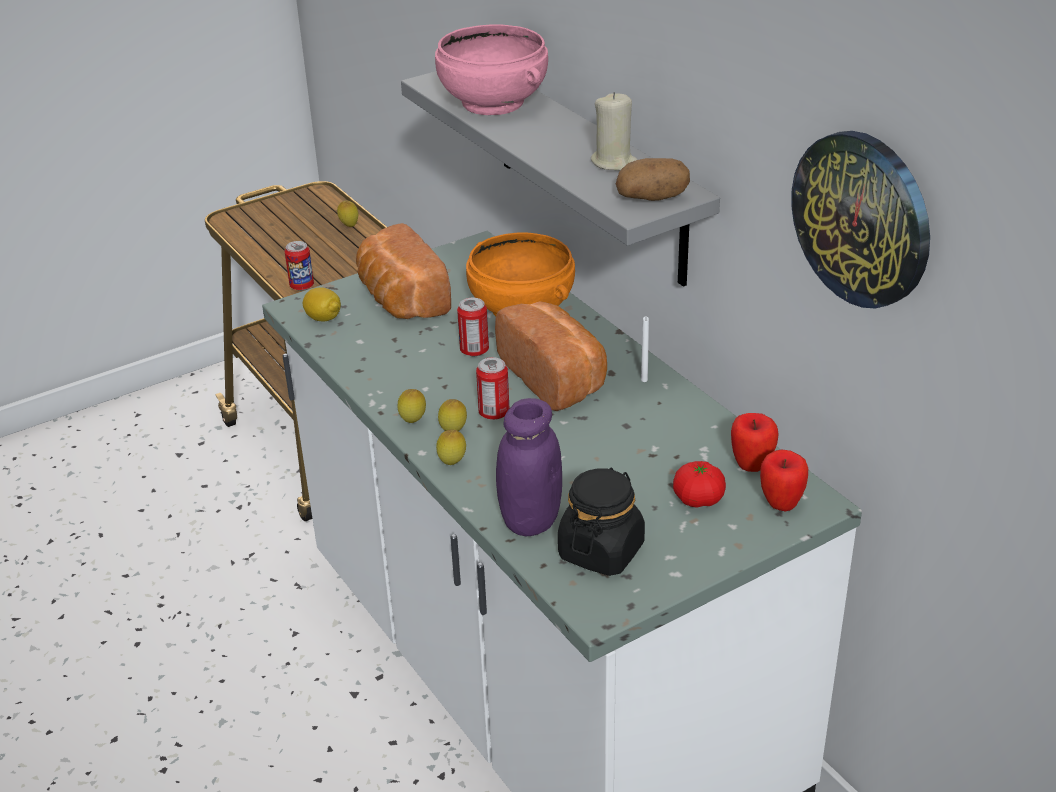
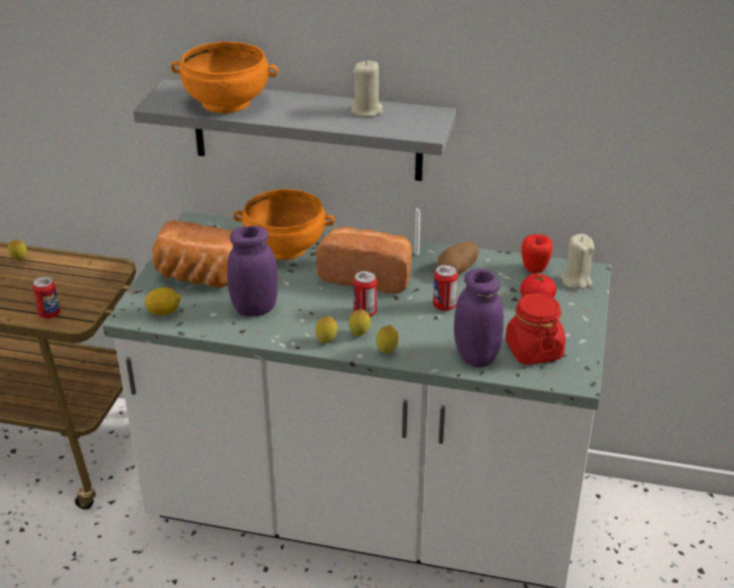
camera: 45 degrees left, 0 degrees up
(401, 355) = (254, 309): none -> purple jar
(474, 351) = (296, 284): can -> can (444, 306)
(491, 103) = (226, 103): pink bowl -> orange bowl
(601, 551) = (533, 350): black jar -> red jar
(652, 198) = (424, 122): potato -> potato (458, 269)
(780, 504) = (575, 281): apple -> beige candle
(862, 218) = (592, 84): wall clock -> none

